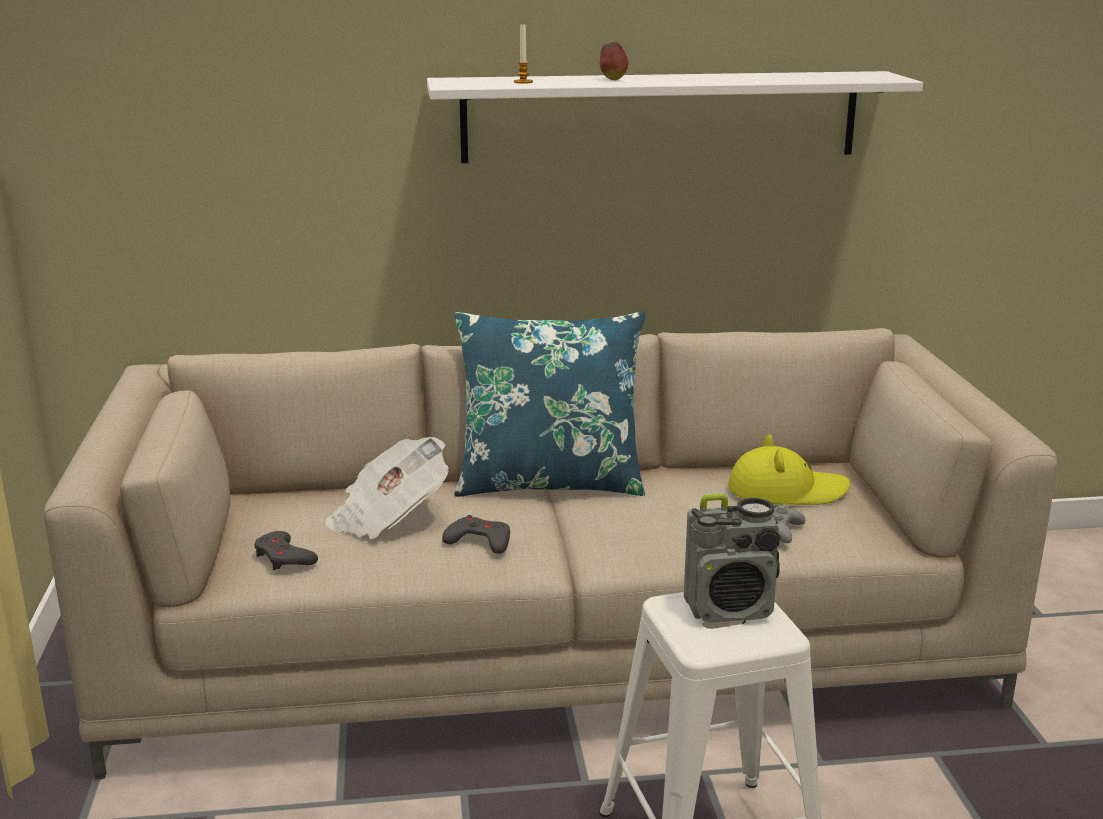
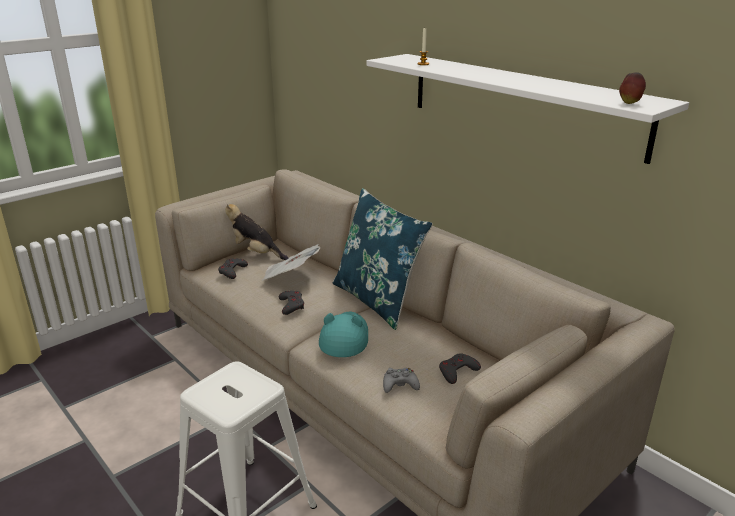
camera: 55 degrees right, 5 degrees up
(252, 524) = (254, 254): none -> plush toy
(613, 79) = (473, 71): apple -> apple (629, 103)
(625, 531) = (344, 338): none -> turquoise hat
(730, 609) = (244, 388): radio -> none
(786, 491) = (457, 371): yellow hat -> grey game controller

